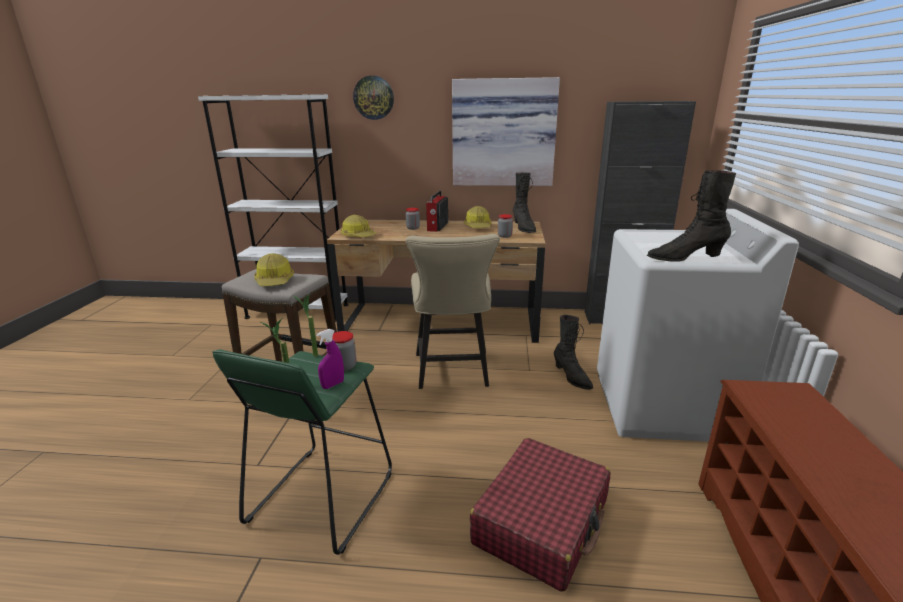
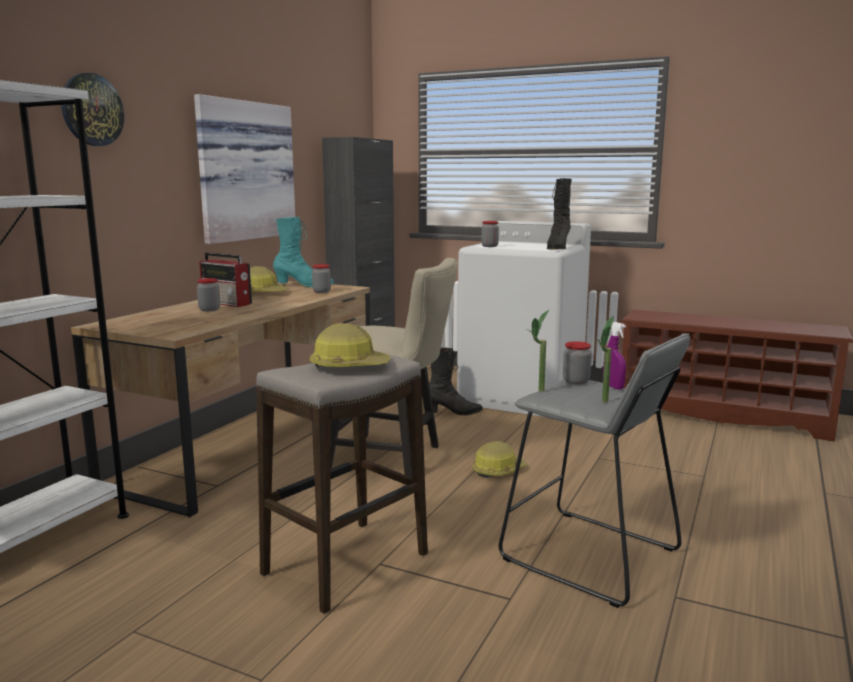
camera: 70 degrees left, 10 degrees down
(321, 497) = (588, 555): green stool -> grey stool
(358, 236) = (193, 328): hard hat -> hard hat (498, 470)
(523, 228) = (303, 285): black boot -> turquoise boot
(542, 522) = (646, 463): red suitcase -> none
(643, 235) = (489, 246): none -> jar

